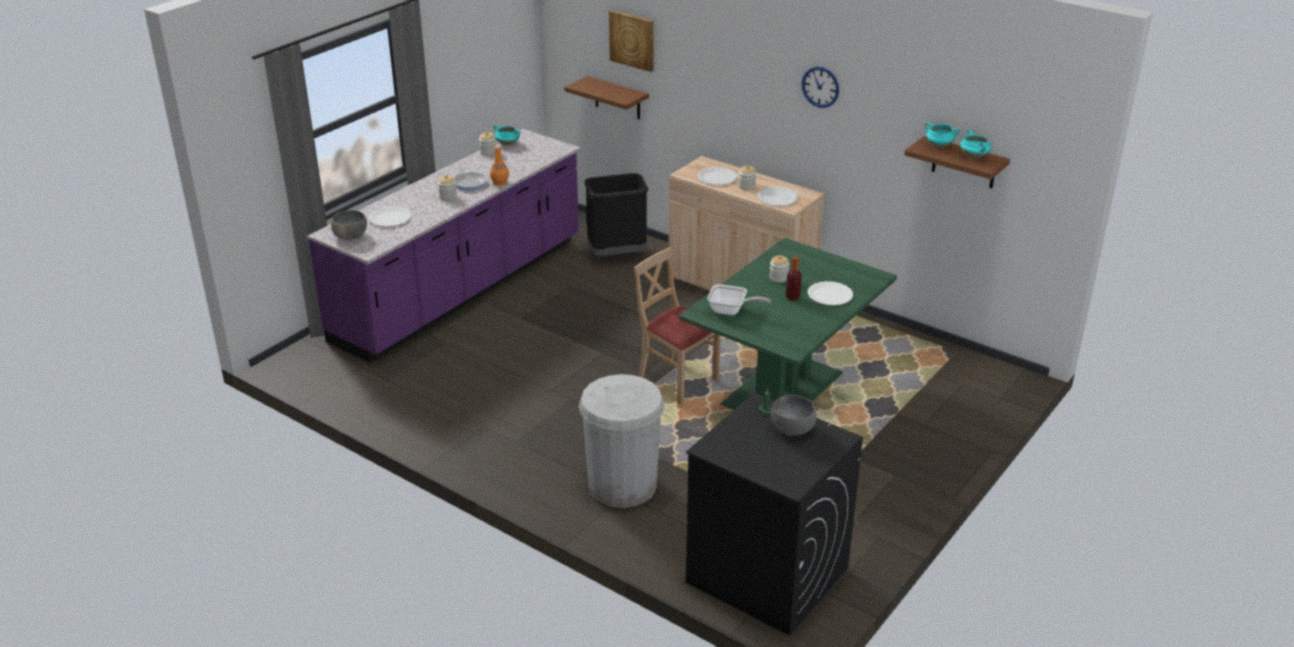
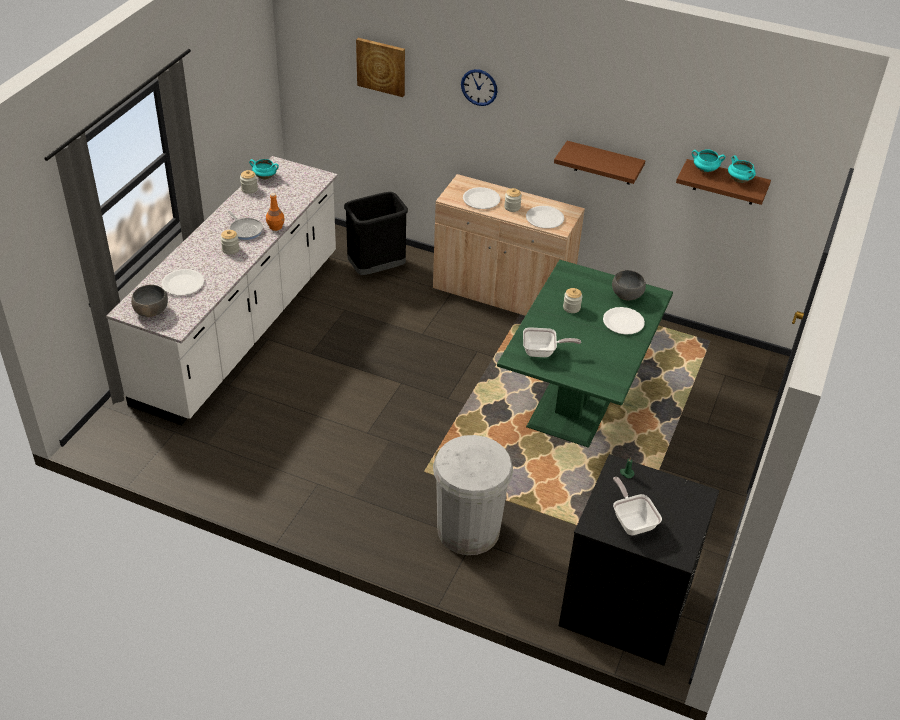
camera: 15 degrees left, 10 degrees up
(461, 290) = (241, 327): purple counter -> white counter
(617, 98) = (365, 120): brown shelf -> brown shelf (603, 163)
(677, 381) = (479, 406): beige chair -> none
(753, 450) = (632, 521): none -> frying pan
(792, 297) = (591, 329): bottle -> none
(792, 428) = (657, 490): grey bowl -> grey bowl (627, 294)
(820, 87) = (583, 114): wall clock -> wall clock (479, 87)

